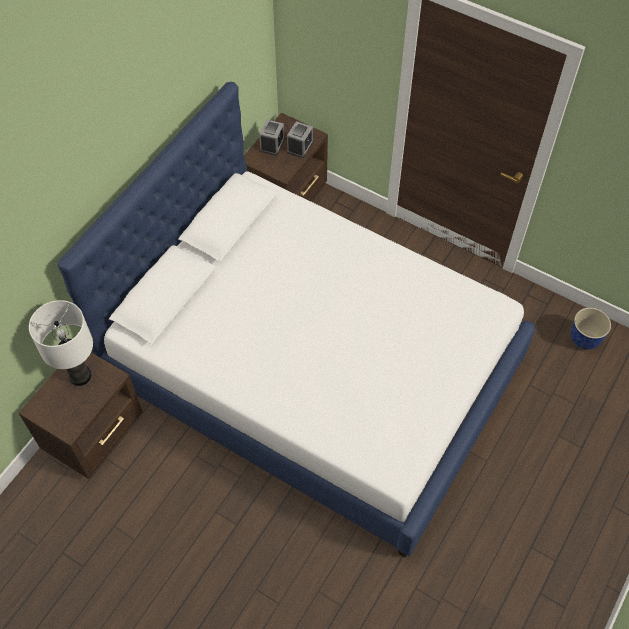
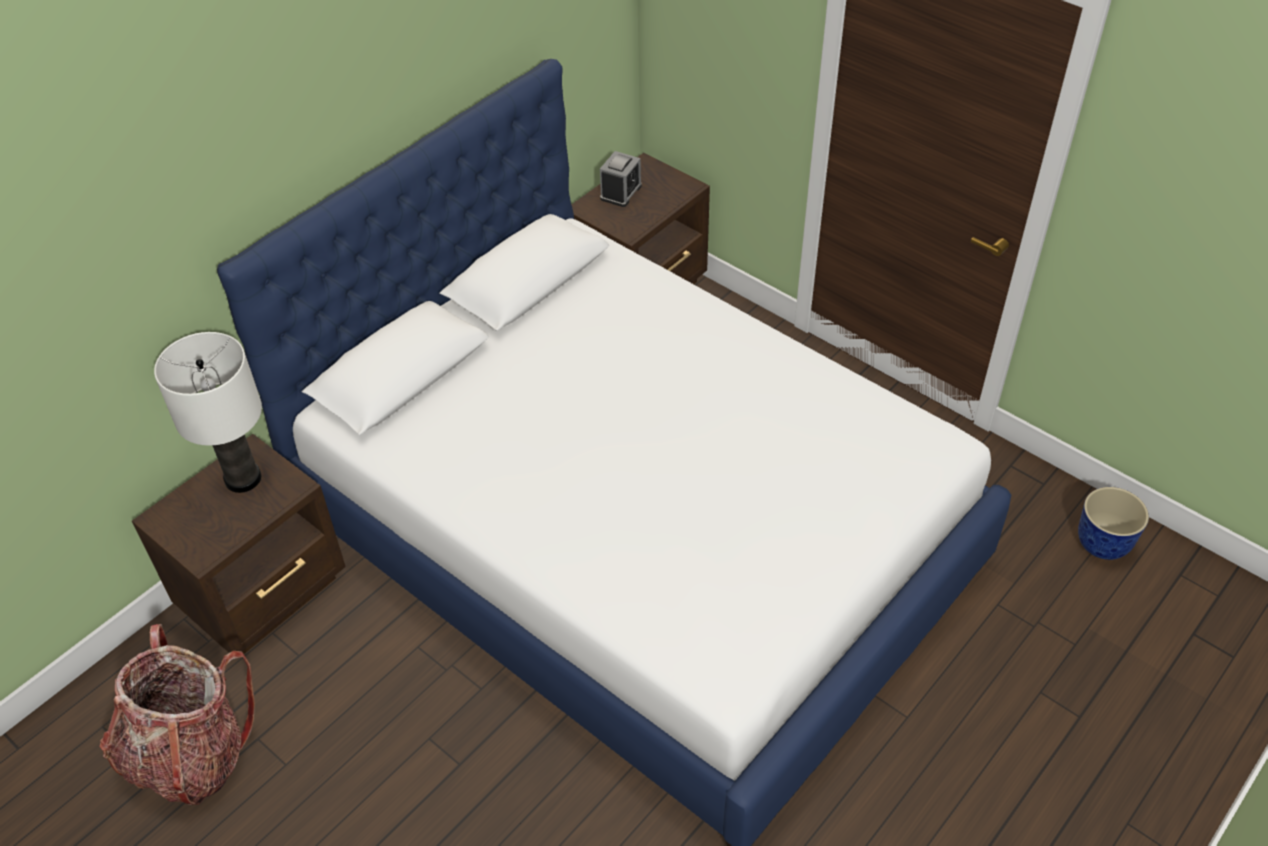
camera: 10 degrees right, 10 degrees down
(76, 541) = (191, 755): none -> backpack
(300, 146) = (663, 199): alarm clock -> none

